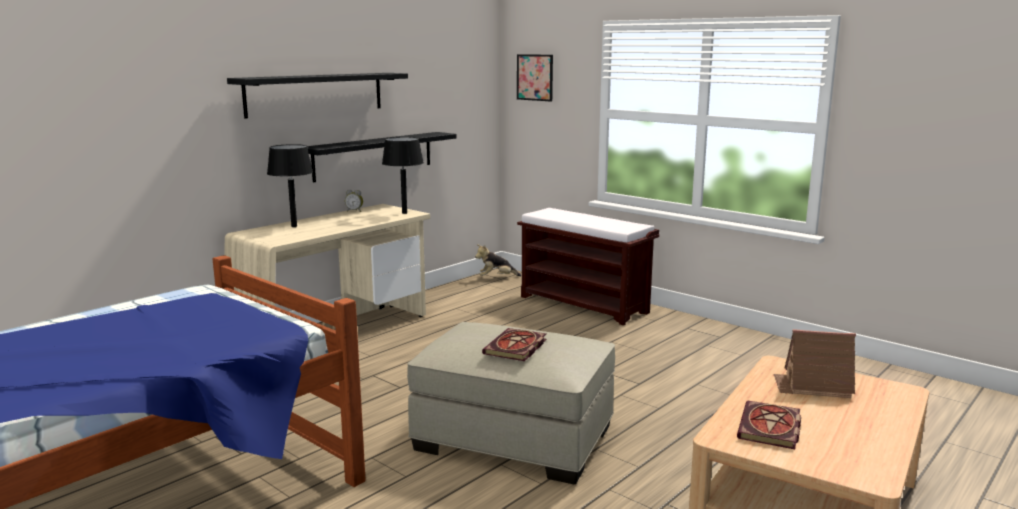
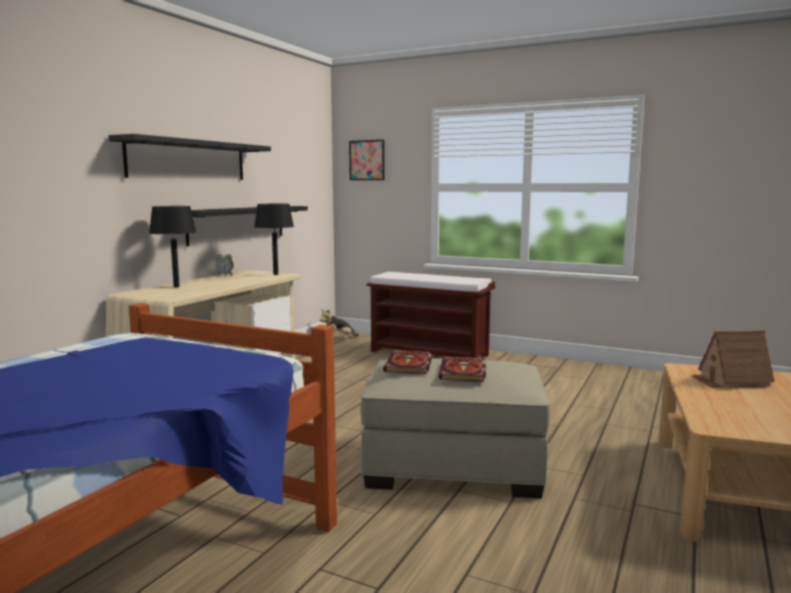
camera: 15 degrees left, 5 degrees down
(771, 429) = (742, 415): book -> book (409, 365)

